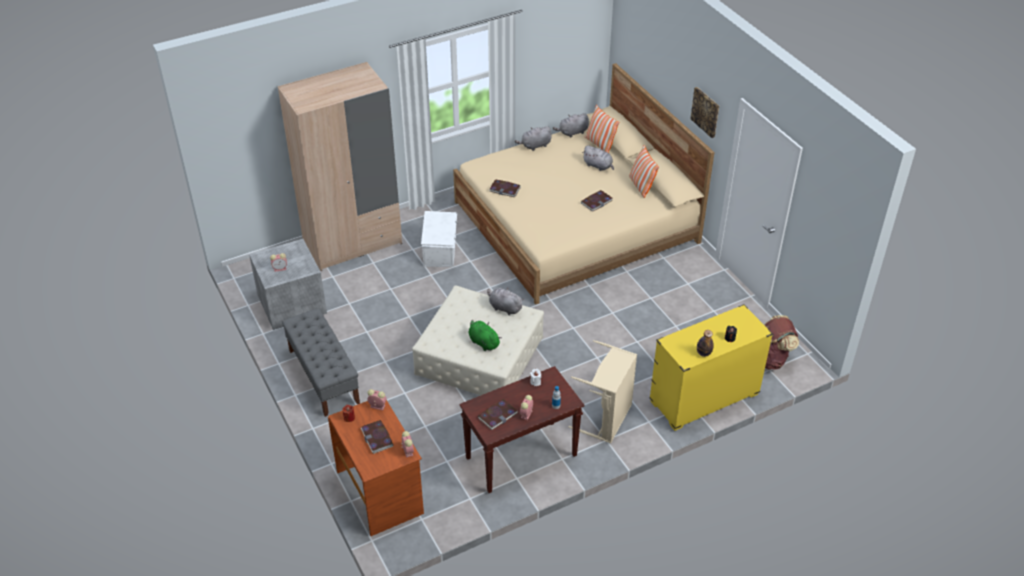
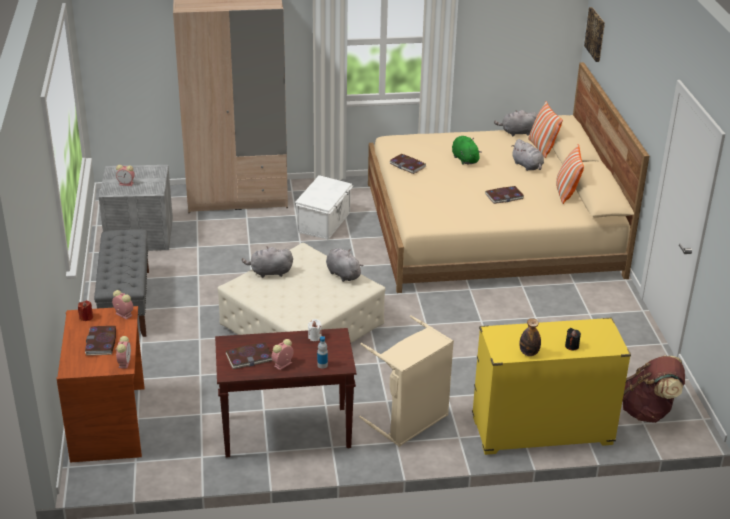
camera: 20 degrees right, 10 degrees down
(483, 342) = (297, 299): green plush toy -> green plush toy (464, 159)
(535, 146) = (467, 136): grey plush toy -> grey plush toy (269, 272)
(706, 112) = (648, 105): picture -> picture (596, 34)

